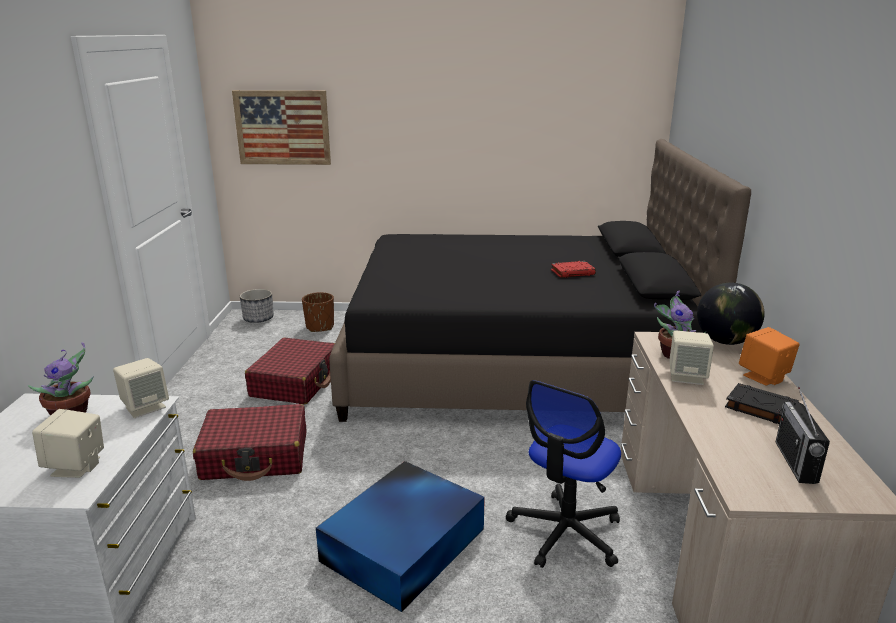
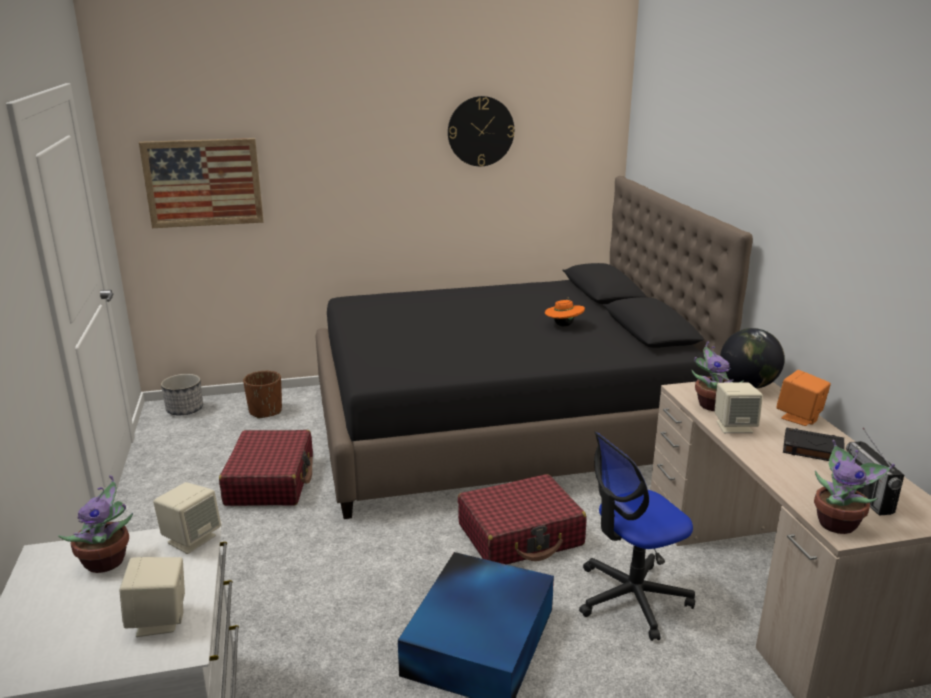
camera: 15 degrees left, 0 degrees up
(255, 456) = (268, 573): red suitcase -> red suitcase (520, 535)
(526, 91) = (480, 131): none -> wall clock
(565, 532) = (631, 598): office chair -> office chair turned 45 degrees clockwise
(573, 272) = (563, 325): red book -> orange hat
(746, 484) = (838, 523): none -> potted plant

